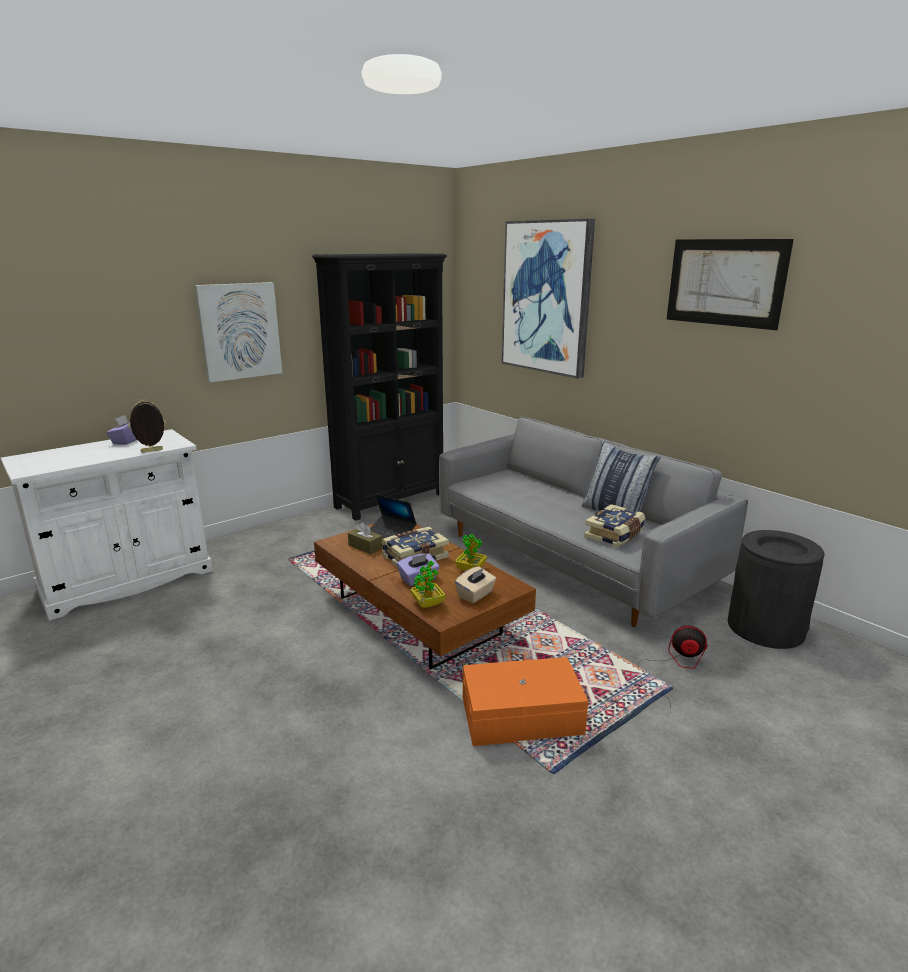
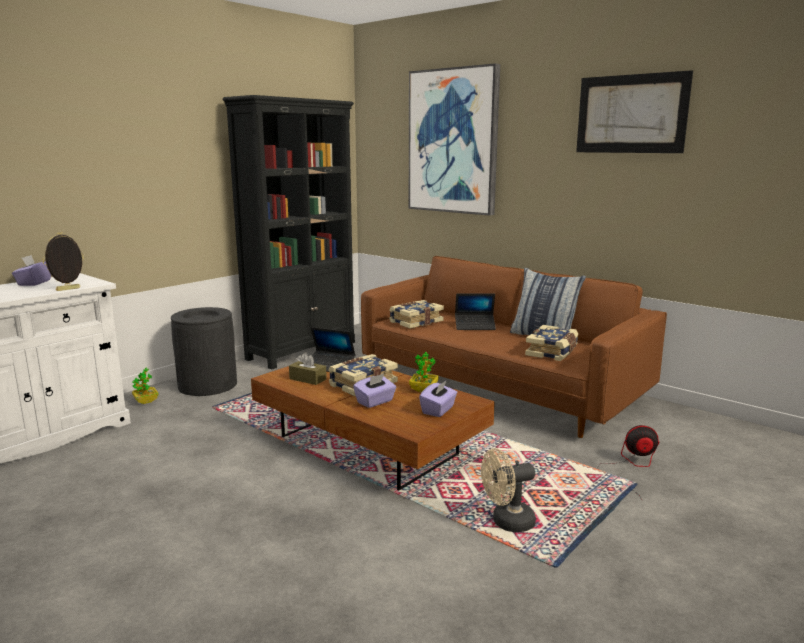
camera: 10 degrees left, 5 degrees down
(240, 331) = (150, 172): picture -> none
(428, 603) = (394, 420): potted plant -> potted plant (146, 401)
(475, 595) = (438, 410): beige tissue box -> purple tissue box
(491, 486) = (415, 322): none -> book
(523, 717) = (507, 522): orange storage box -> beige fan
(549, 496) = (475, 326): none -> laptop
(571, 558) = (500, 387): grey sofa -> brown sofa
(765, 627) = (697, 428): black trash can -> black trash can (208, 385)

